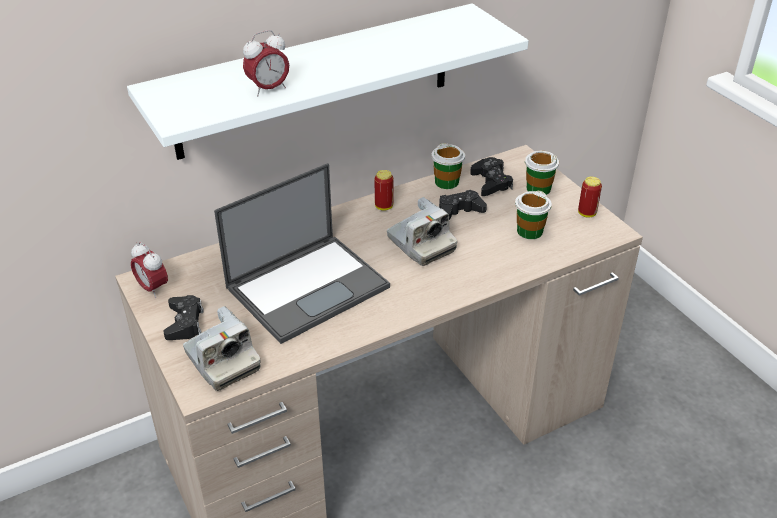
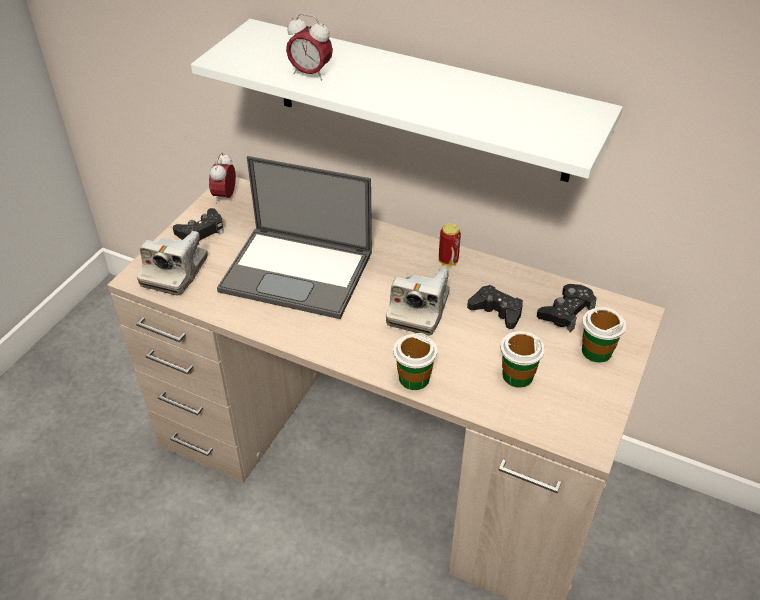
camera: 55 degrees right, 5 degrees up
(446, 182) = (530, 282): cup -> cup (414, 378)
(587, 213) = (597, 408): can -> none

